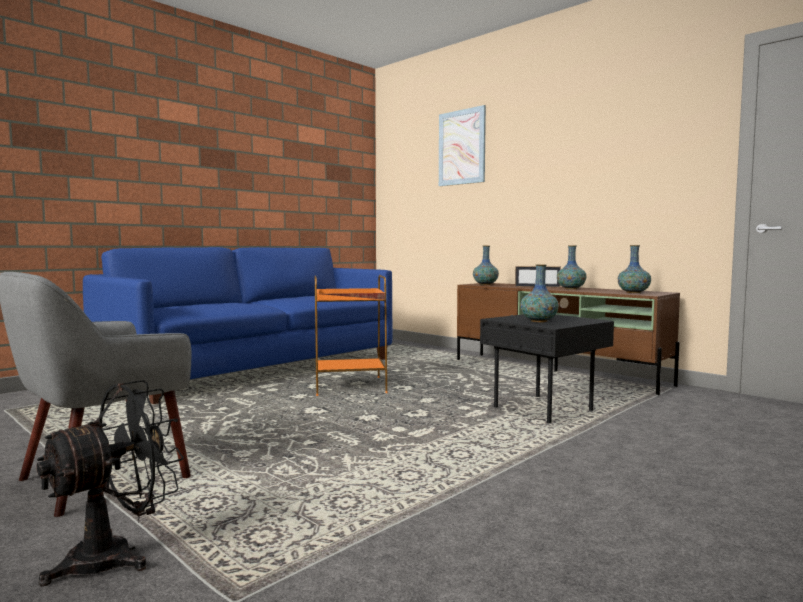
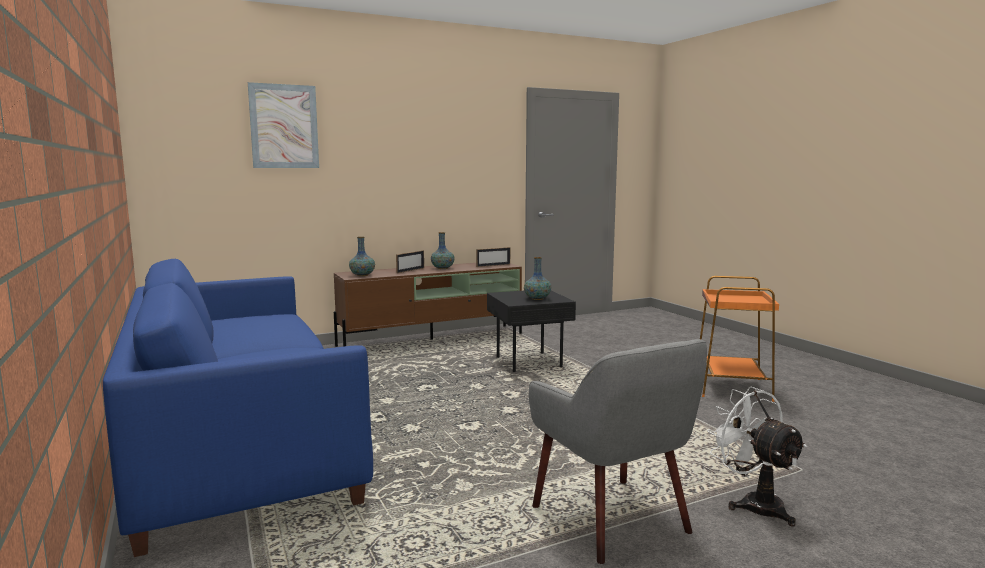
camera: 70 degrees left, 5 degrees up
(117, 555) = (754, 503): black fan -> white fan
(350, 387) = (397, 405): orange side table -> orange side table (732, 387)
(633, 292) = (493, 265): vase -> picture frame

